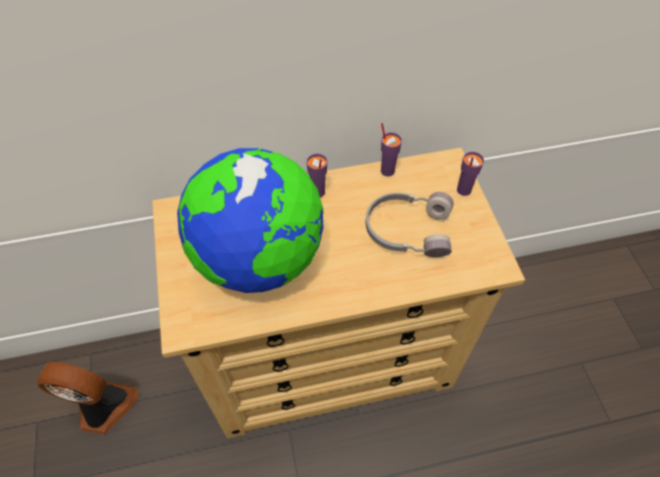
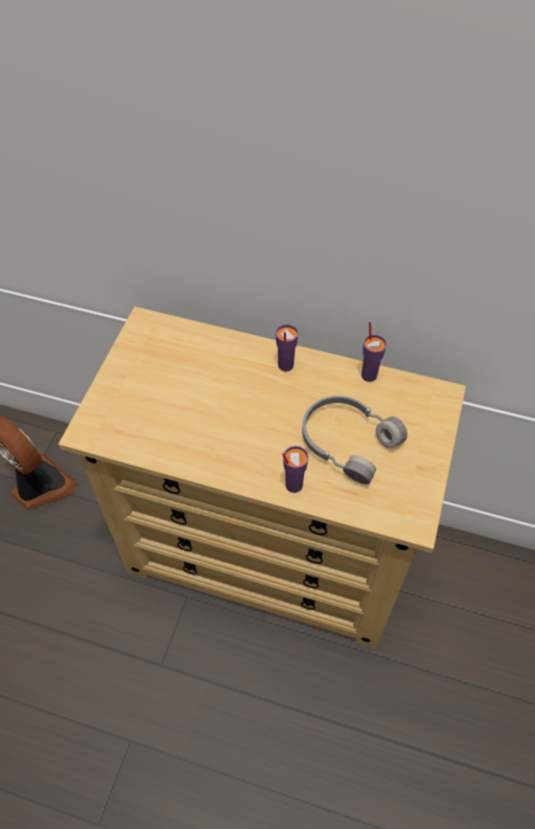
camera: 30 degrees right, 0 degrees up
(259, 259) = (190, 403): globe -> none
(463, 190) = (434, 430): purple cup -> purple cup (293, 485)

